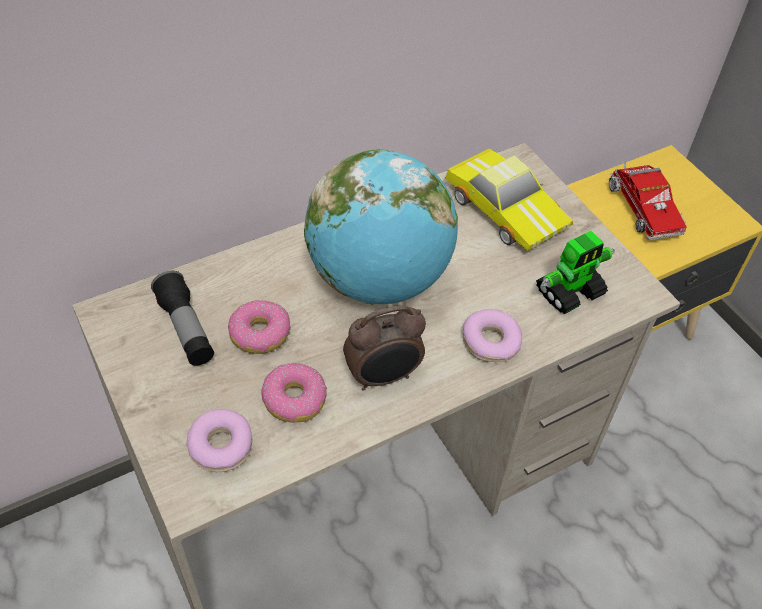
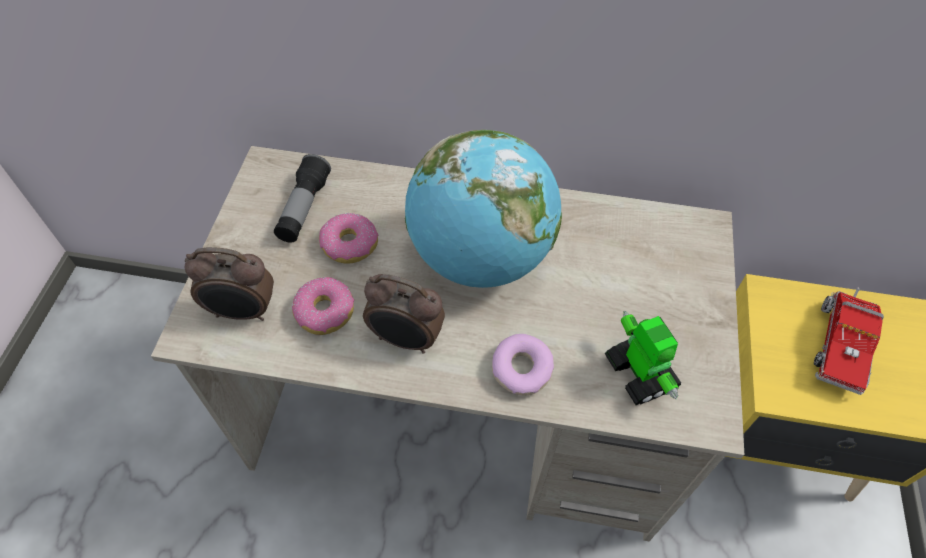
camera: 40 degrees right, 5 degrees up
(221, 446) = (243, 312): donut -> alarm clock
(506, 208) = (653, 261): toy car -> none
(570, 292) = (639, 373): toy robot -> toy robot turned 120 degrees counterclockwise

